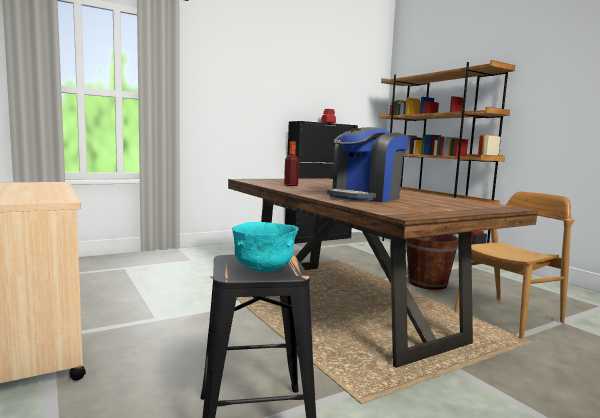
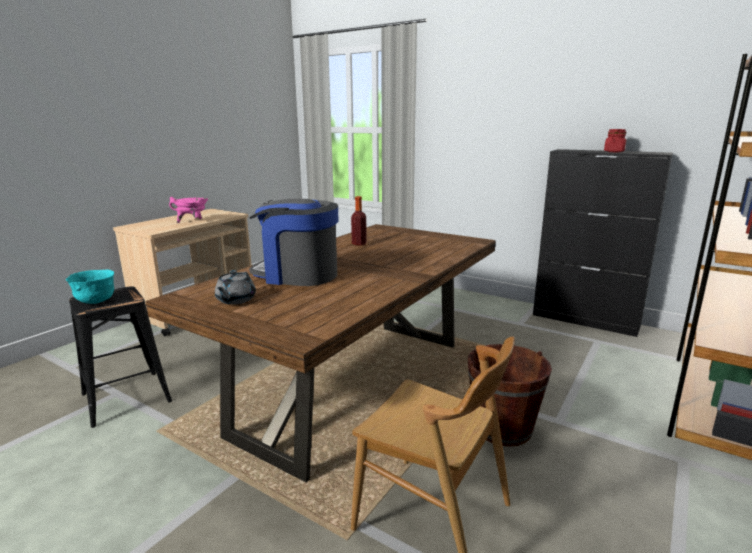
camera: 65 degrees right, 10 degrees up
(46, 190) = (192, 221): none -> pink cooking pot
(423, 208) = (235, 300): none -> grey teapot

